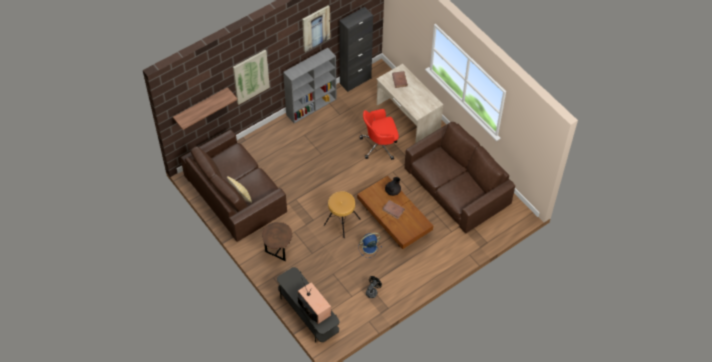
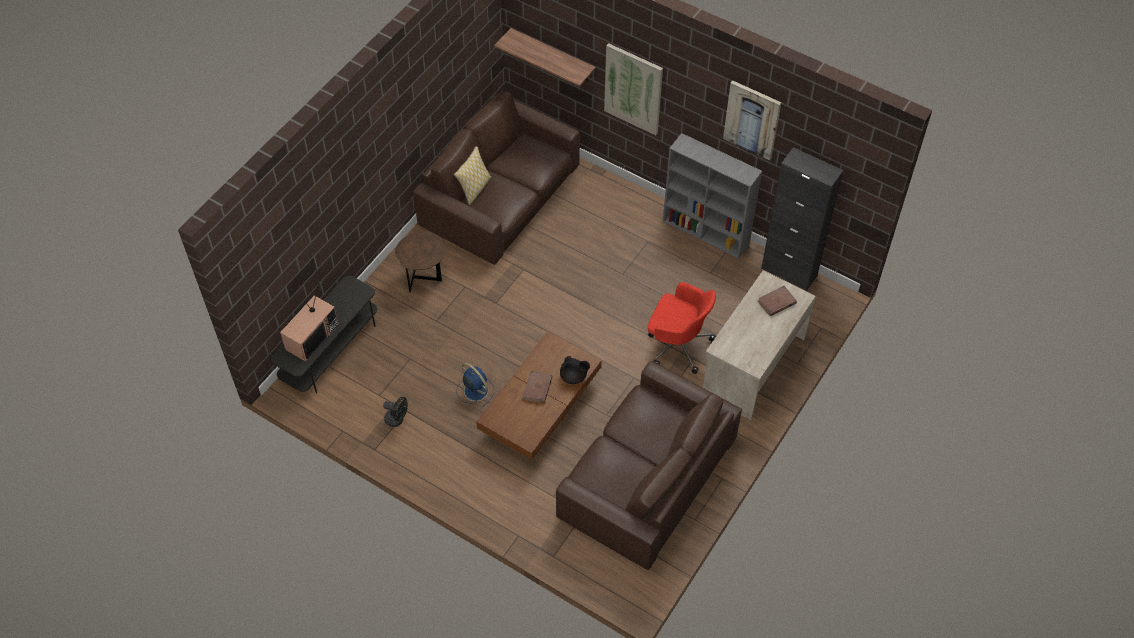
camera: 70 degrees right, 0 degrees up
(341, 222) = (507, 340): brown stool -> none
(380, 145) = (677, 344): red office chair -> red office chair turned 150 degrees clockwise

